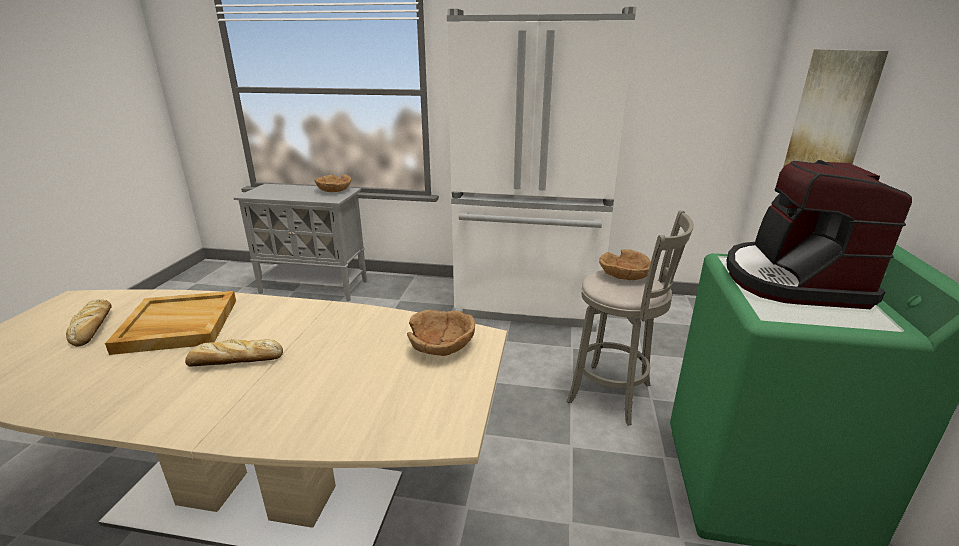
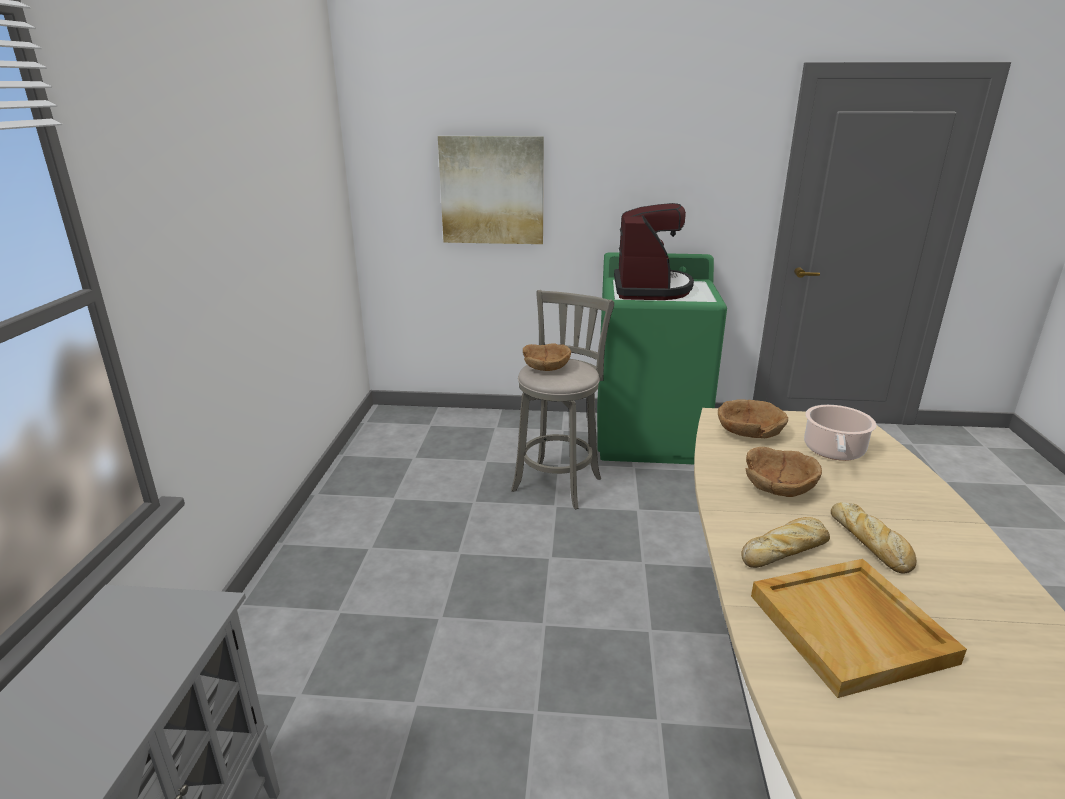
camera: 95 degrees left, 0 degrees up
(92, 327) = (937, 741): bread -> bread (786, 550)
(334, 191) = (107, 629): brown bowl -> brown bowl (779, 486)
(381, 390) = (833, 451): none -> cooking pot
(528, 305) = (362, 532): white fridge -> none
(792, 280) = (650, 289): coffee machine -> coffee machine turned 90 degrees counterclockwise

